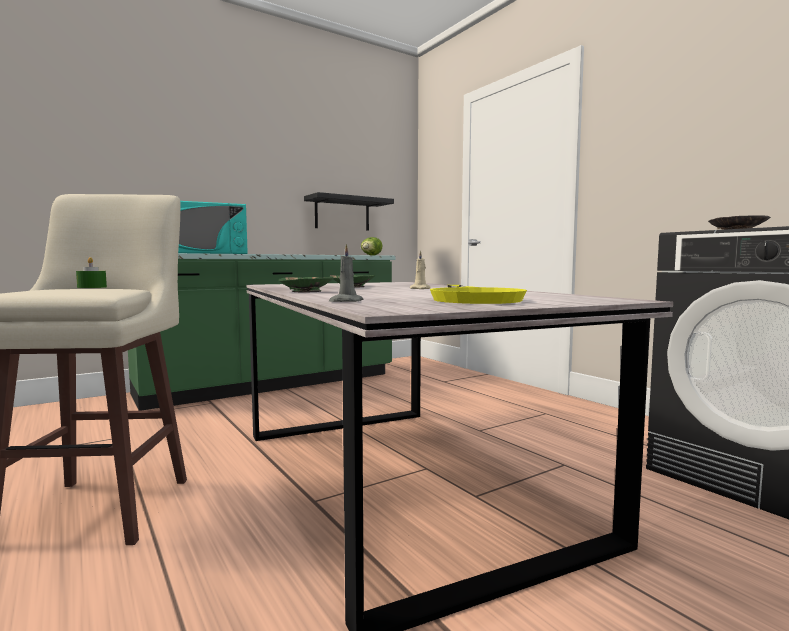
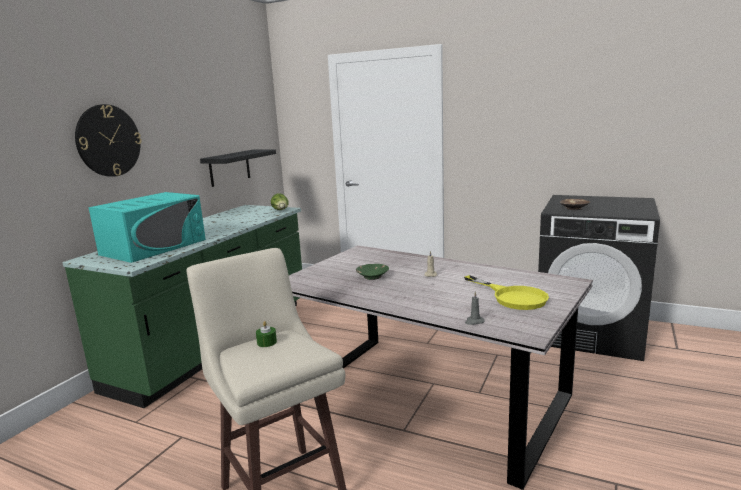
camera: 30 degrees left, 10 degrees up
(195, 155) = (108, 140): none -> wall clock
(307, 291) = (385, 300): green bowl -> none

